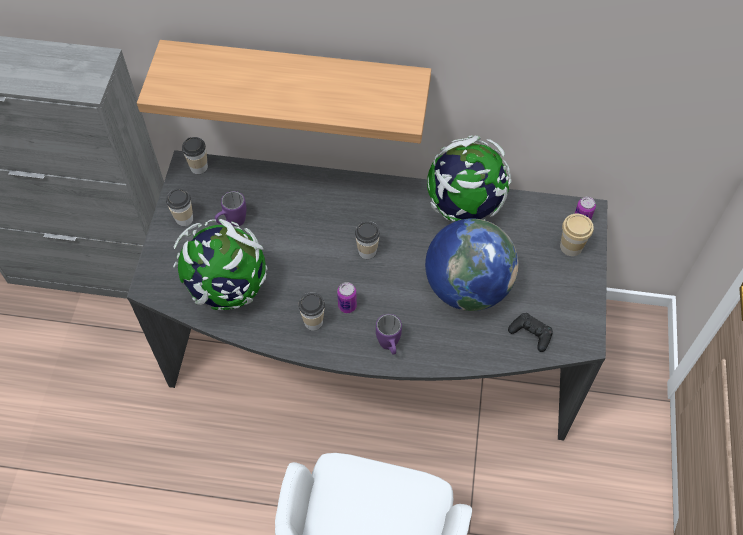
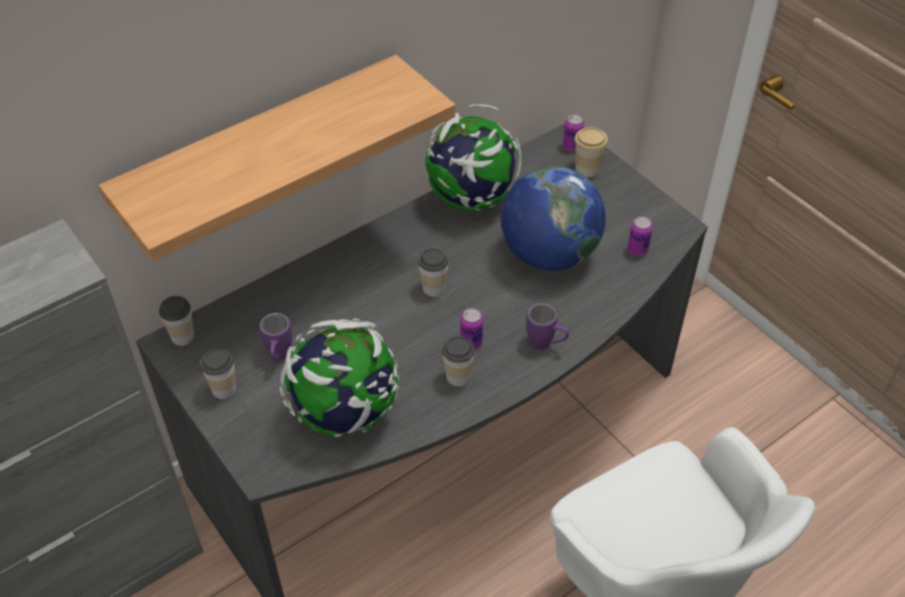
camera: 45 degrees left, 10 degrees down
(531, 334) = (637, 250): black game controller -> can

